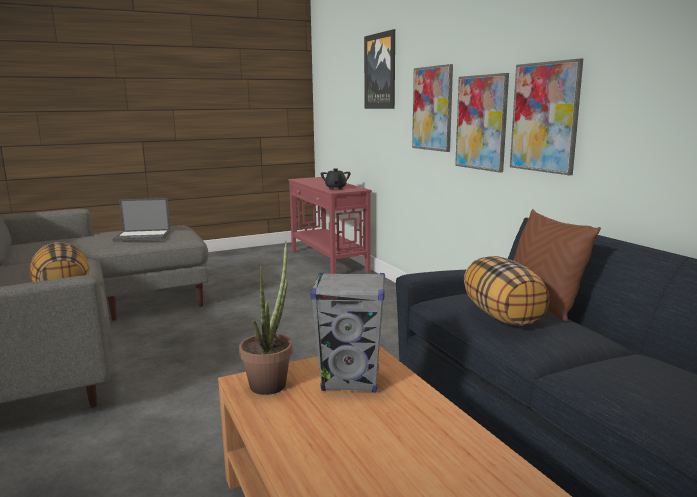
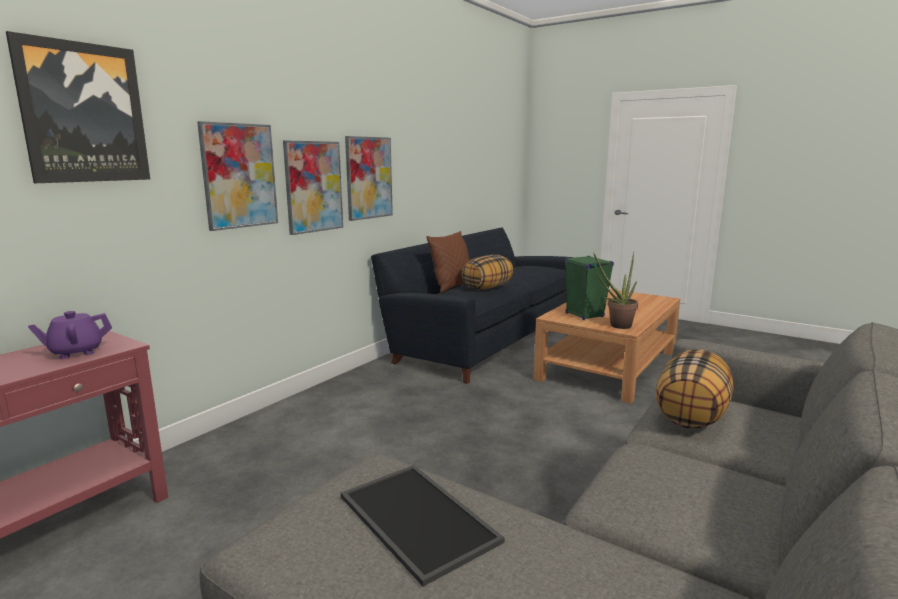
camera: 120 degrees left, 0 degrees up
(143, 236) = (414, 518): laptop -> tray
(335, 188) = (76, 352): black teapot -> purple teapot
(351, 381) = (584, 315): grey speaker -> green speaker

